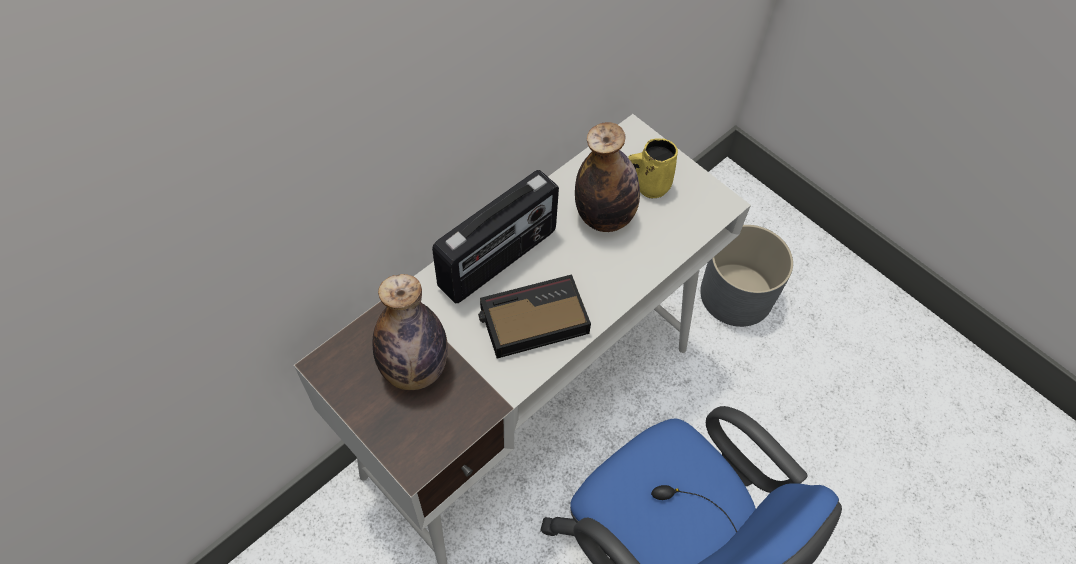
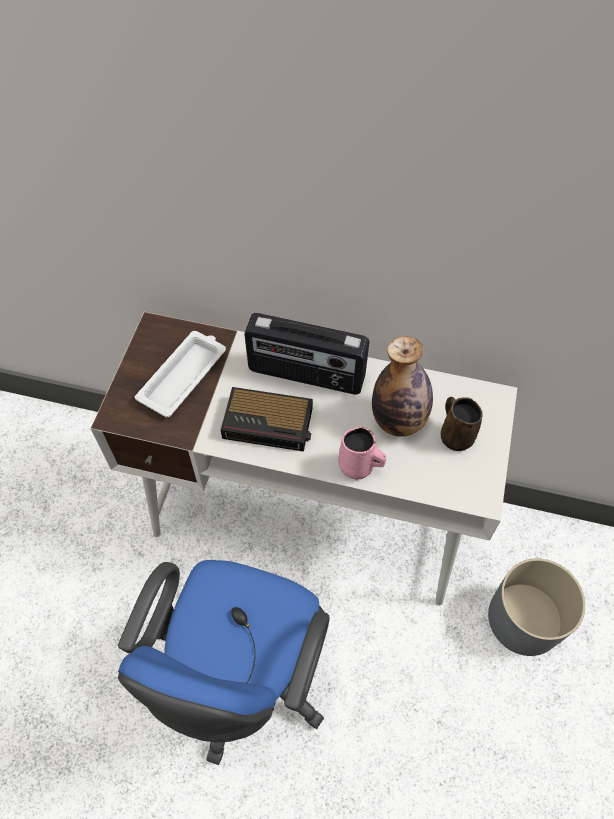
camera: 60 degrees right, 0 degrees up
(414, 368) = (184, 376): bottle -> white tray
(532, 321) = (270, 423): alarm clock -> alarm clock turned 150 degrees clockwise
(631, 276) = (358, 467): none -> pink mug
(650, 185) = (455, 436): yellow mug -> brown mug

